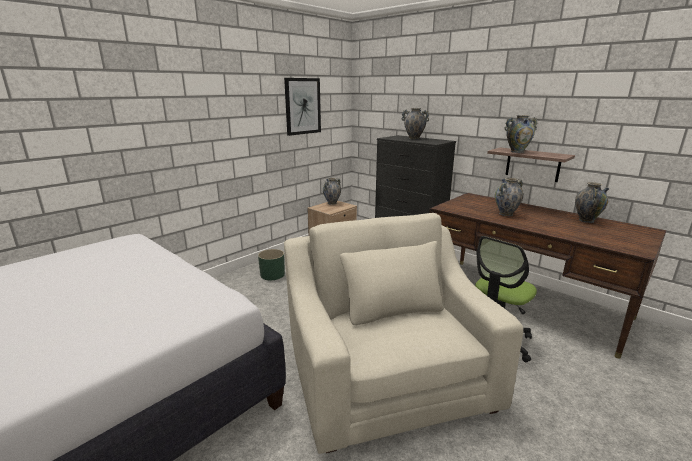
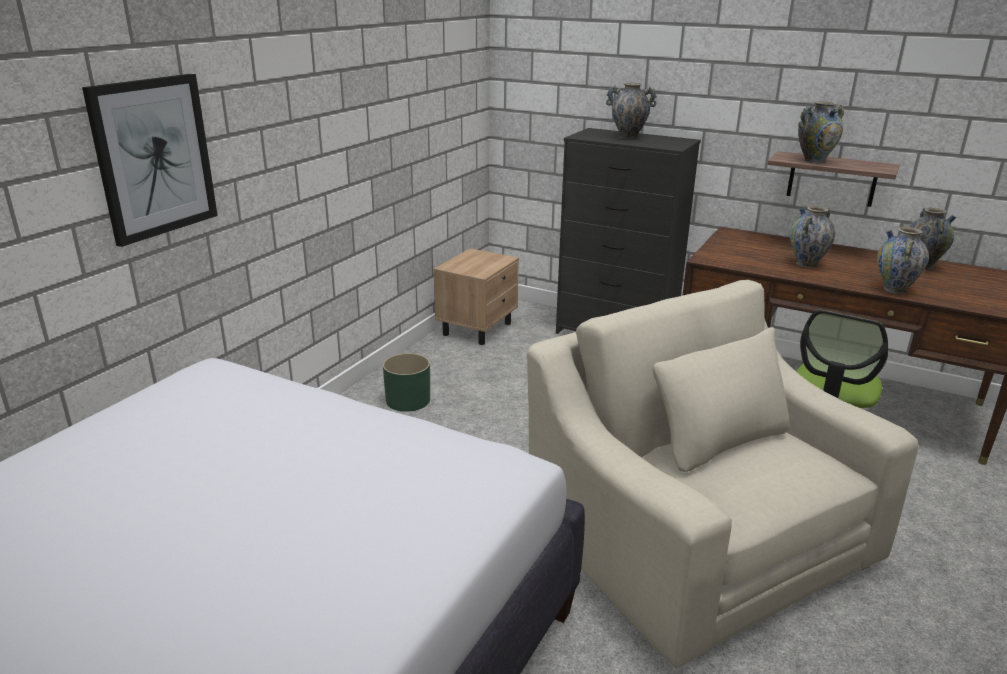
camera: 15 degrees left, 5 degrees up
(302, 106) = (423, 81): picture -> picture (154, 157)
(332, 203) = (471, 255): vase -> vase (894, 289)

